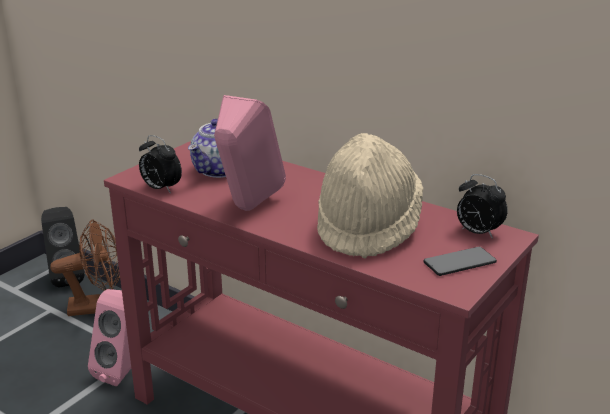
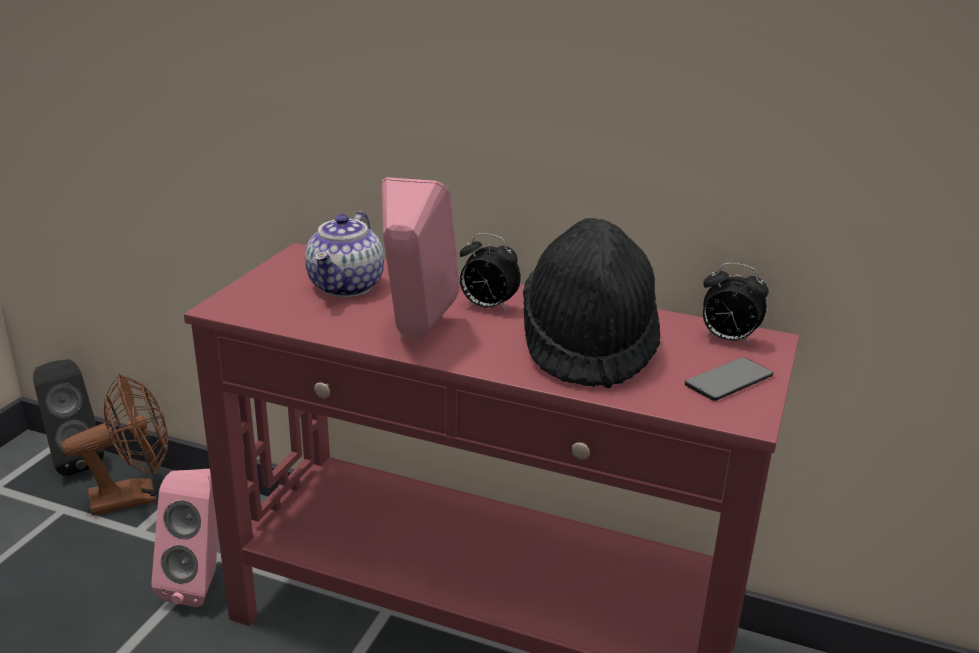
camera: 15 degrees left, 0 degrees up
(160, 189) = (276, 319): alarm clock -> alarm clock (487, 307)
(368, 227) = (588, 345): beige hat -> black hat

